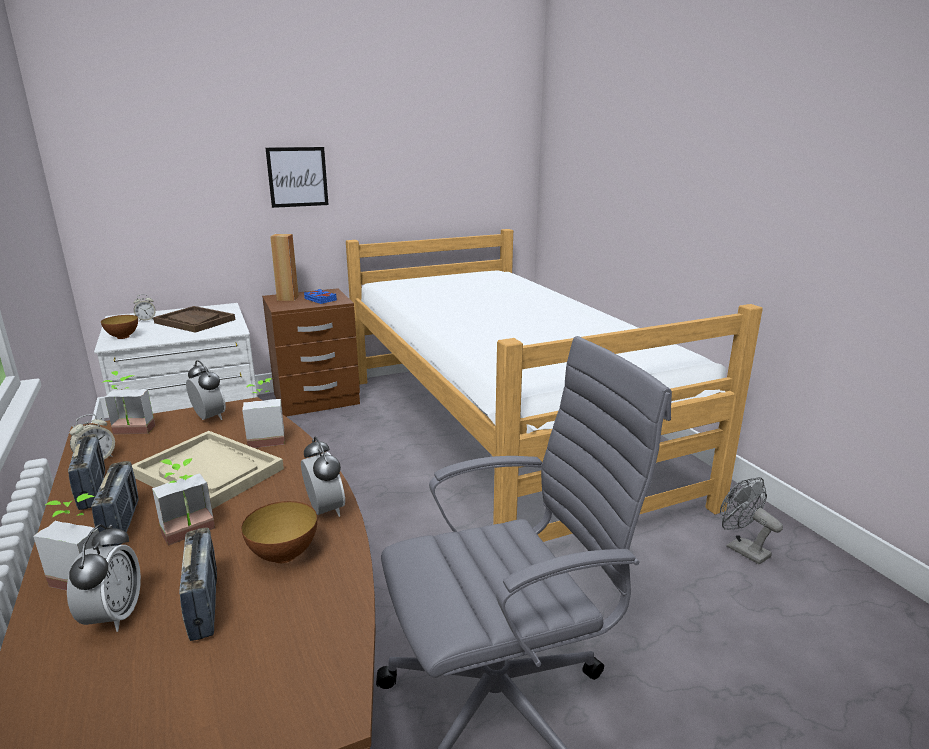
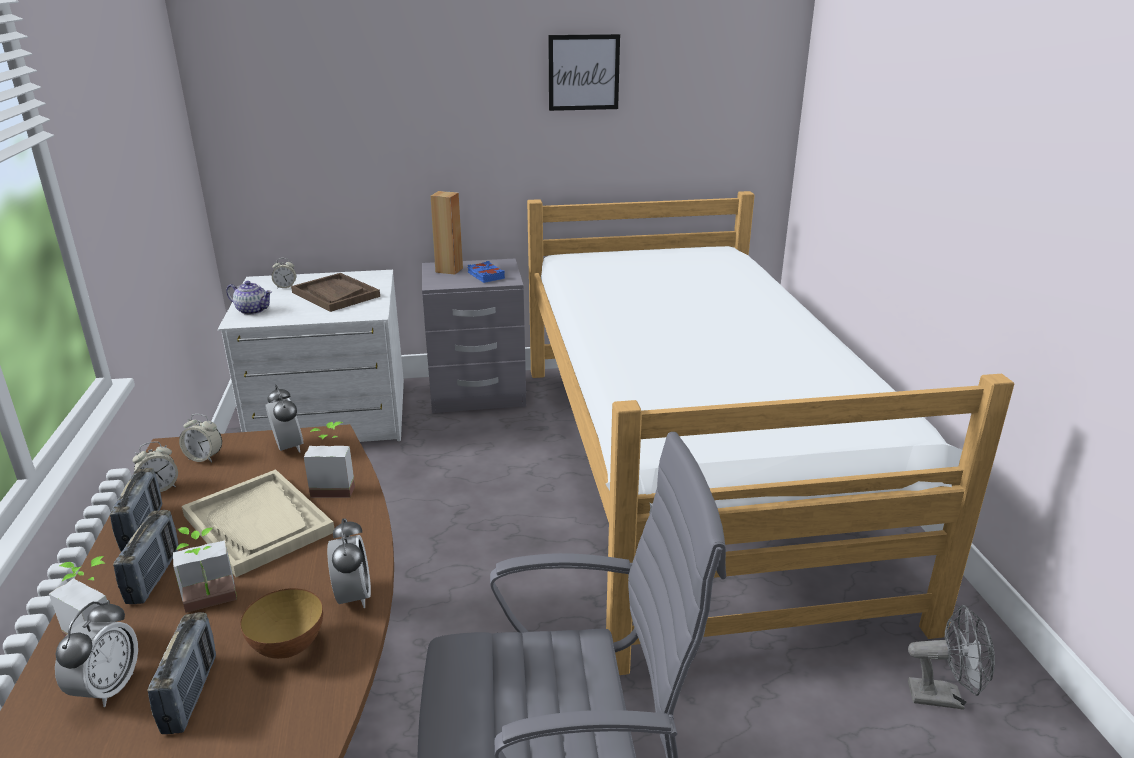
camera: 15 degrees right, 5 degrees up
(123, 337) = (253, 310): bowl -> teapot
(131, 433) = (204, 457): potted plant -> alarm clock
(297, 177) = (472, 119): picture -> picture (583, 72)
(316, 400) = (477, 394): brown nightstand -> grey nightstand
(741, 549) = (944, 697): grey fan -> grey fan turned 120 degrees clockwise

